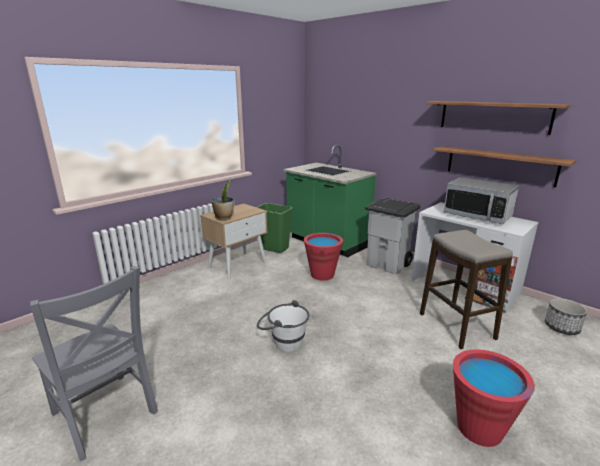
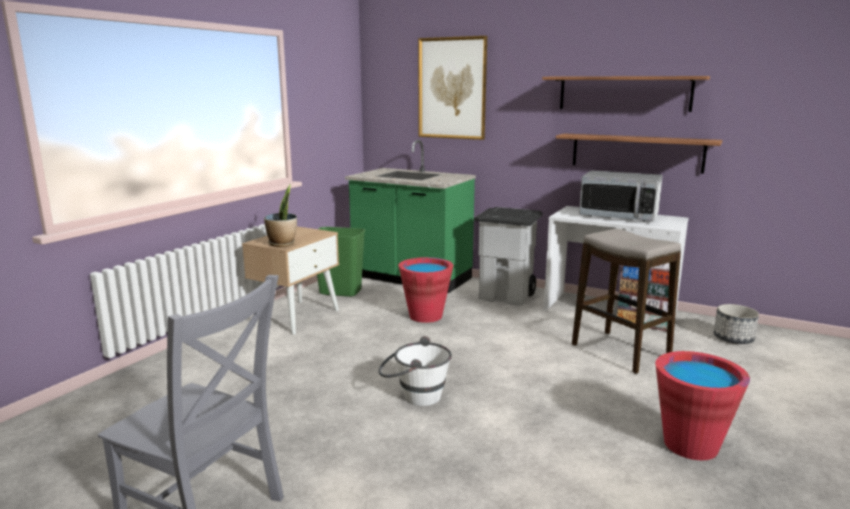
camera: 15 degrees left, 5 degrees down
(363, 107) = (452, 88): none -> picture

